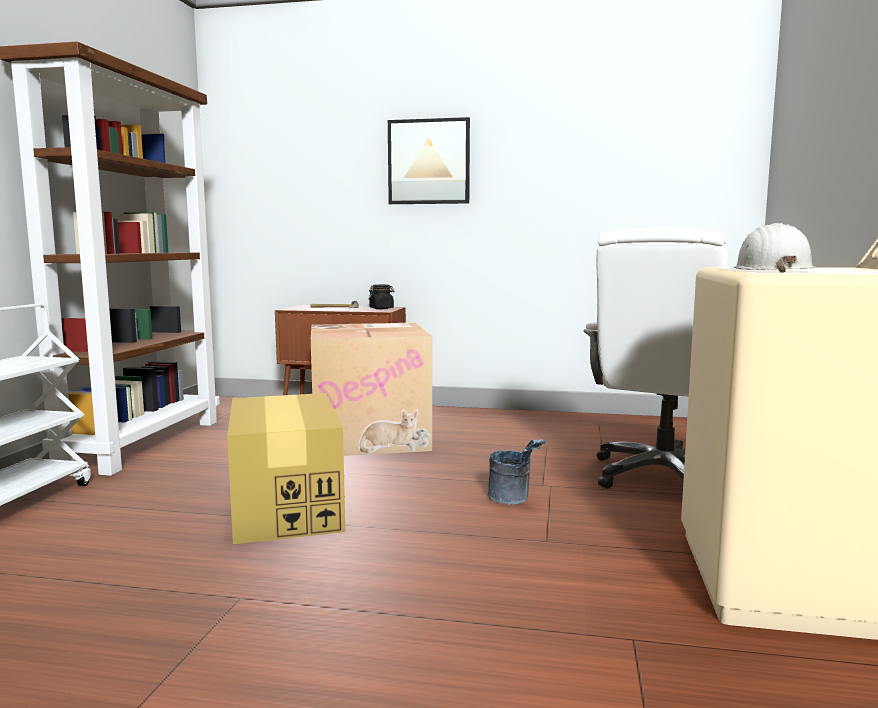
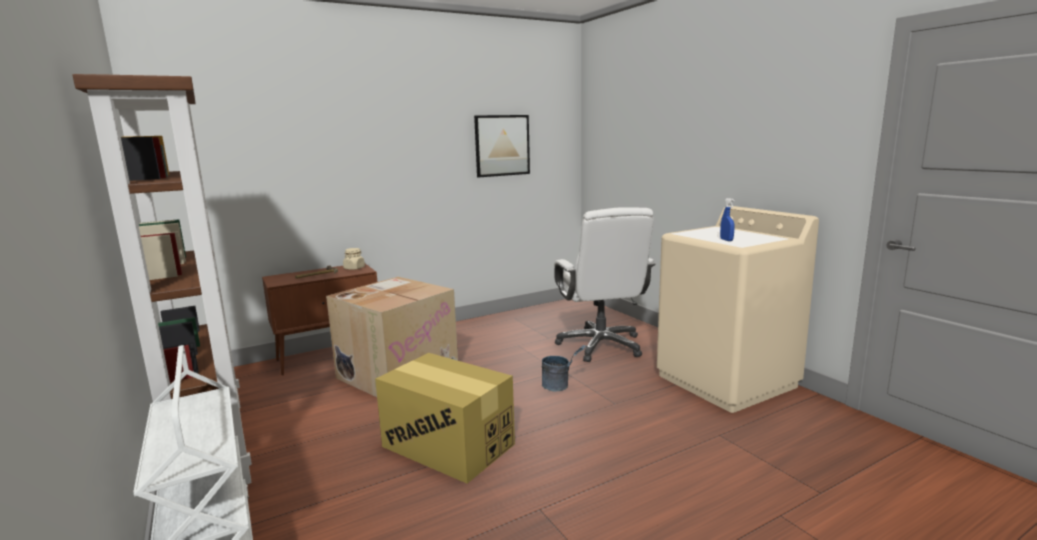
camera: 40 degrees left, 5 degrees up
(381, 308) = (354, 268): black jar -> beige jar
(428, 162) = (371, 144): picture -> picture (502, 145)
(771, 270) = (726, 240): white hard hat -> blue spray bottle

